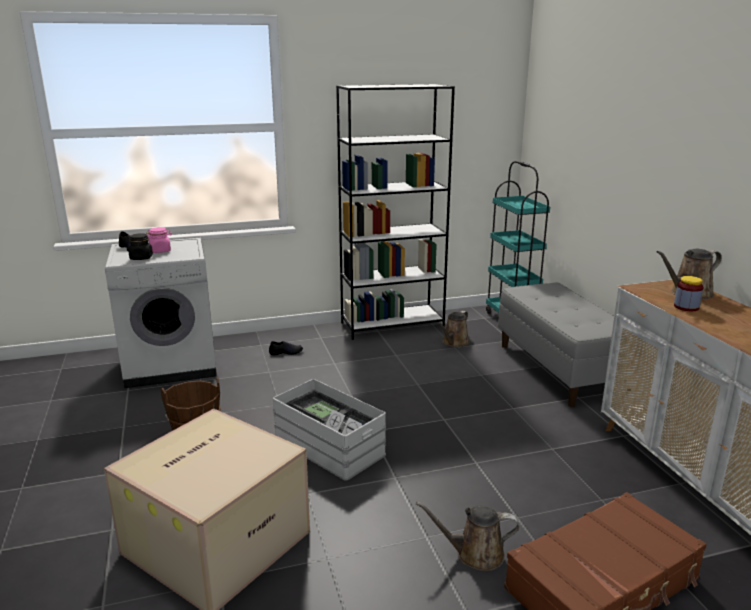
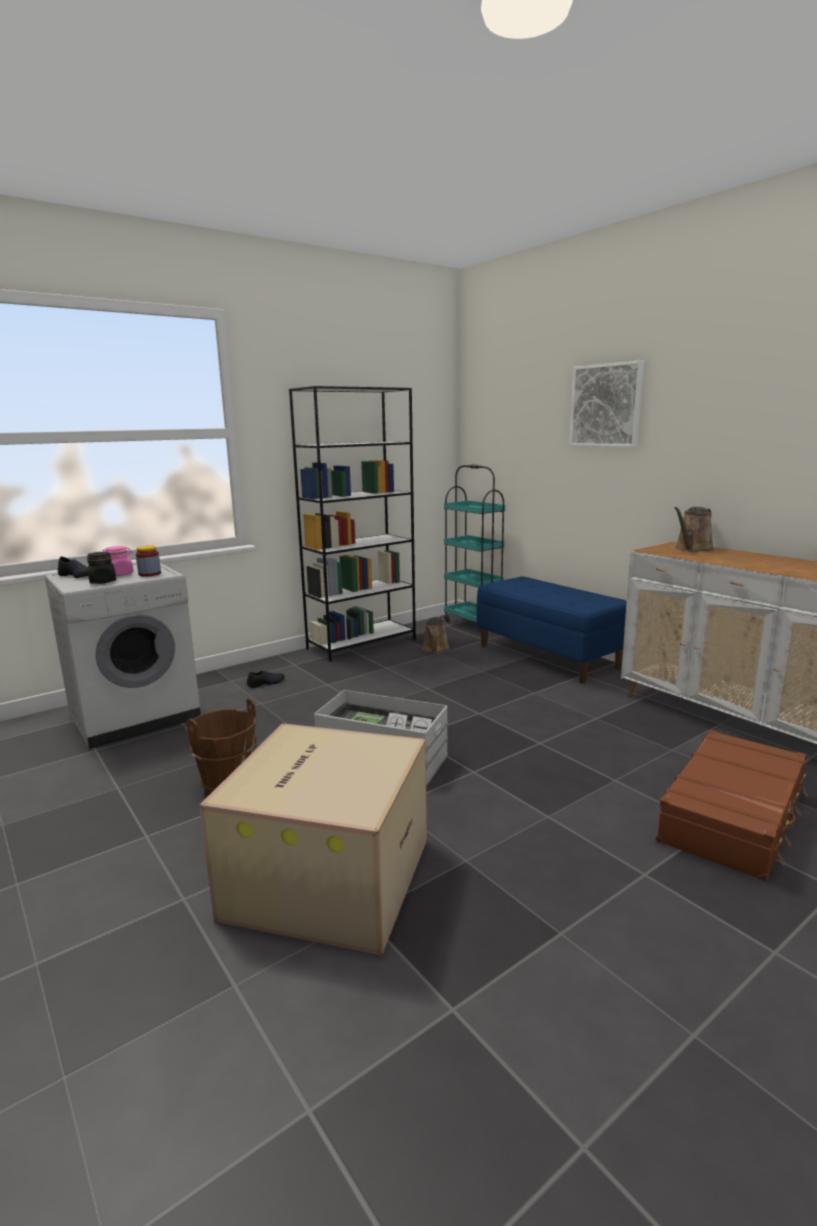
camera: 20 degrees left, 5 degrees down
(474, 554) = (604, 820): brown watering can -> none
(560, 370) = (548, 656): grey bench -> blue bench
(642, 120) = (606, 406): none -> picture
(686, 307) = (704, 556): jar -> jar (149, 574)

